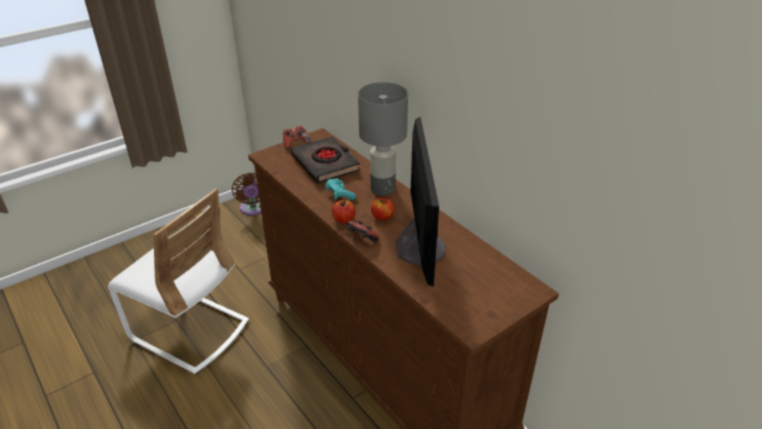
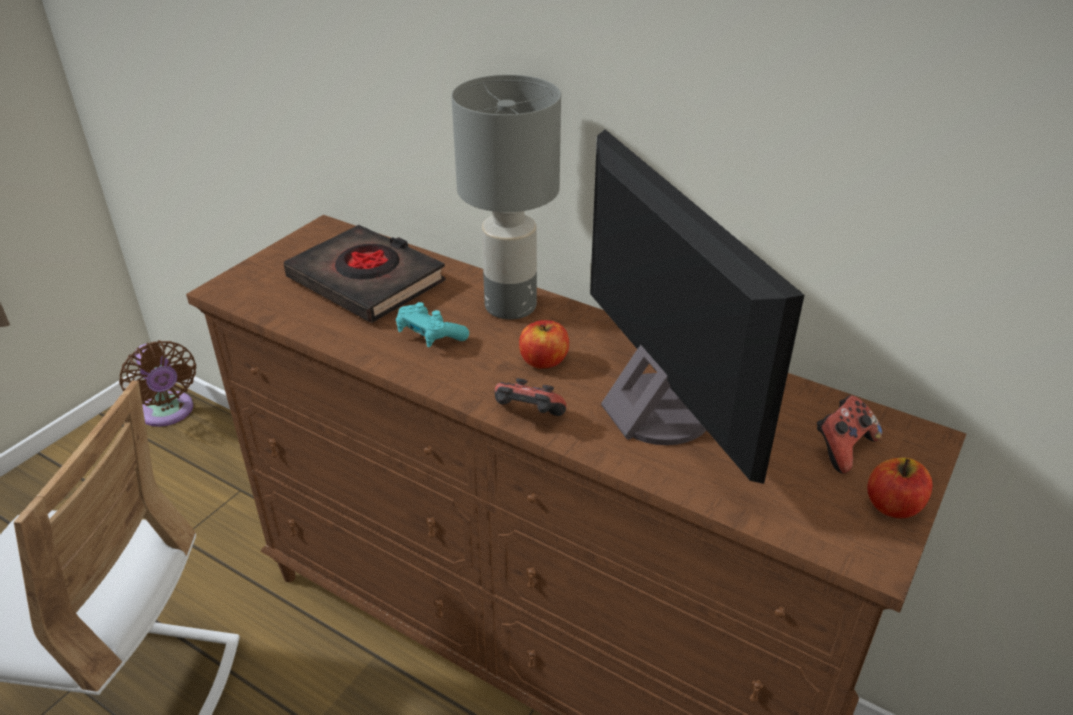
camera: 20 degrees left, 0 degrees up
(296, 144) = (283, 254): game controller -> game controller (842, 448)
(343, 219) = (467, 385): apple -> apple (893, 506)

